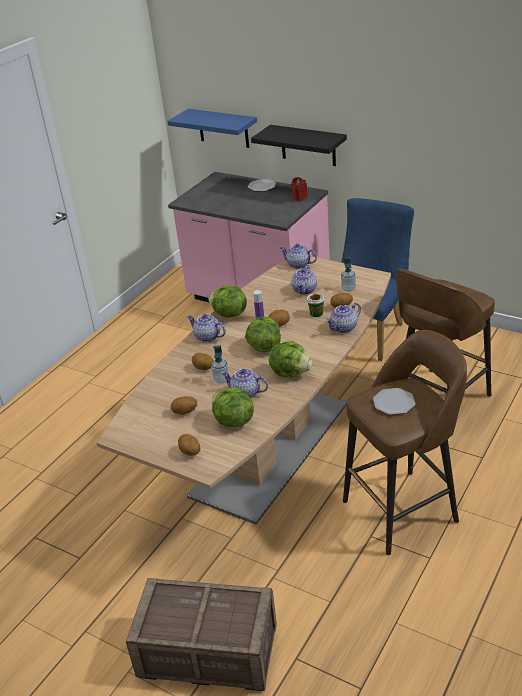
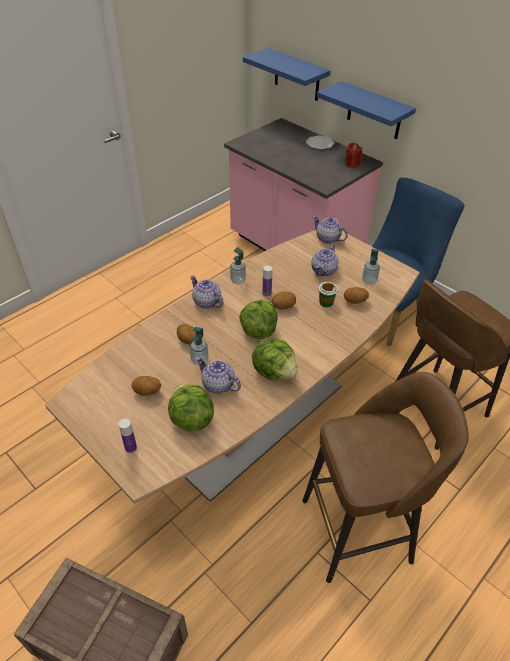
camera: 10 degrees right, 10 degrees up
(190, 452) = (131, 448): potato -> bottle
(229, 314) = (238, 280): lettuce -> soap dispenser
(308, 145) = (374, 111): black shelf -> blue shelf
(344, 328) = (348, 329): teapot -> none
(393, 403) = (371, 447): plate -> none

